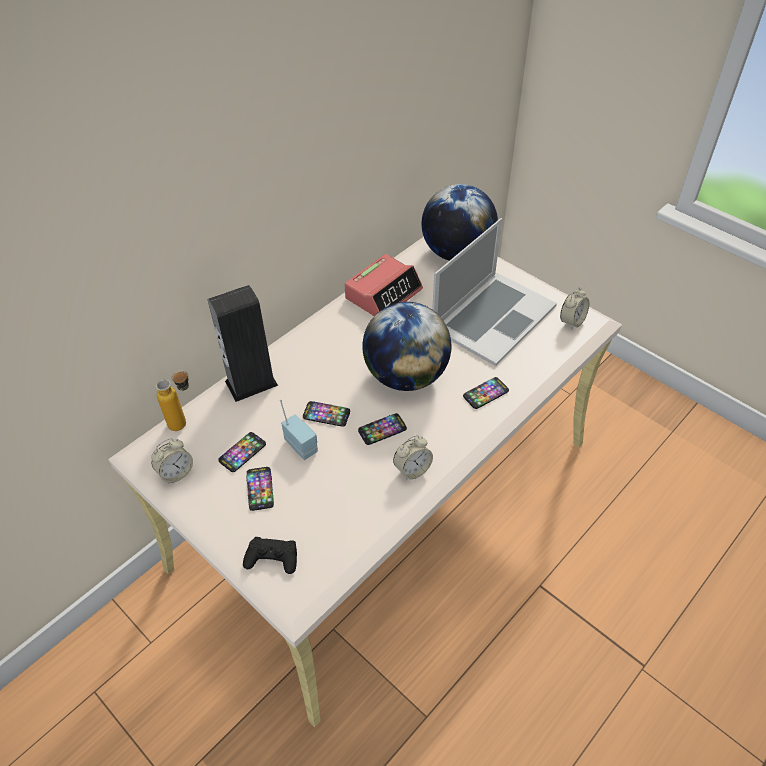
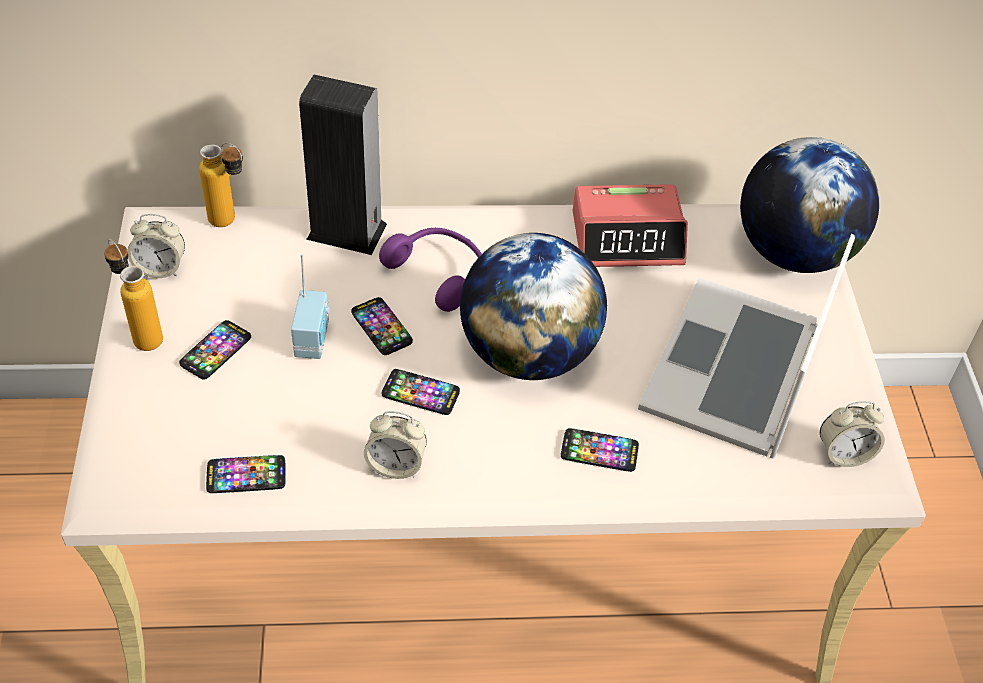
camera: 40 degrees right, 0 degrees up
(210, 512) = (142, 334): none -> bottle
(242, 452) = (246, 299): phone -> phone (246, 475)
(272, 558) = (139, 431): black game controller -> none
(321, 370) = (439, 273): none -> purple headphones
(493, 317) = (736, 367): laptop -> laptop turned 120 degrees clockwise

